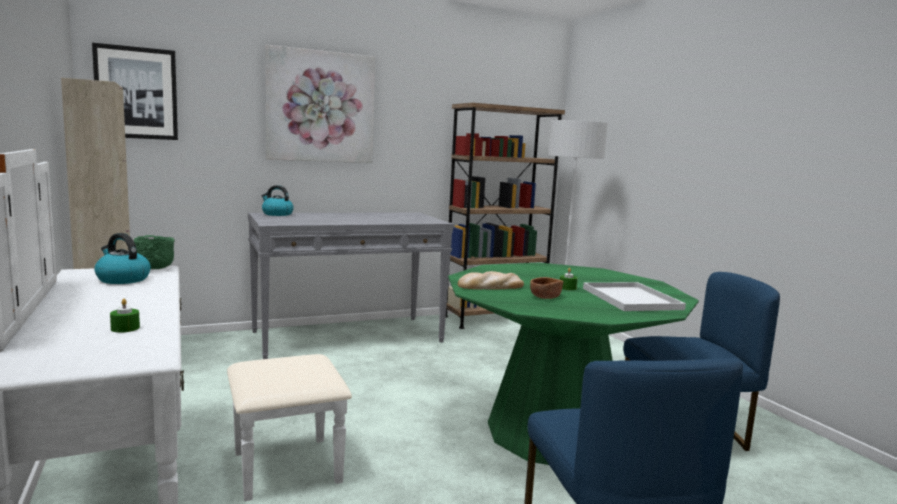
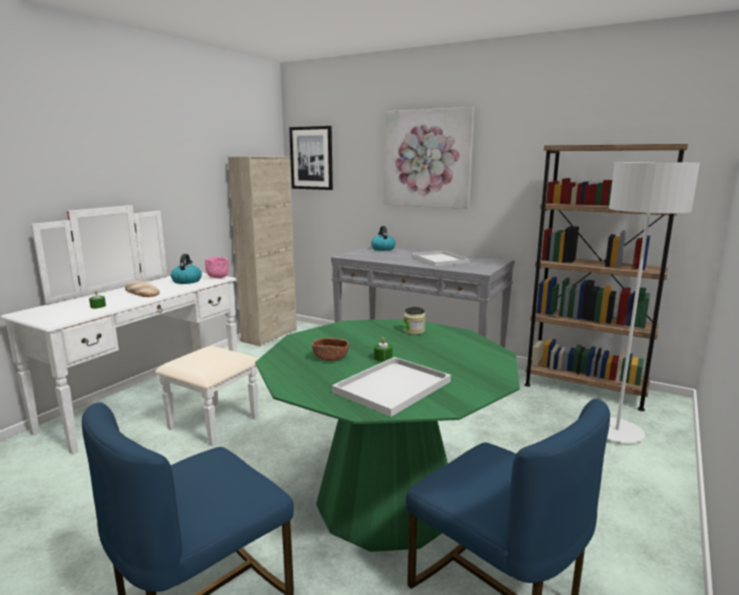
camera: 55 degrees right, 5 degrees up
(154, 269) = (217, 278): green bowl -> pink bowl
(369, 217) = (438, 259): none -> white tray
(490, 286) = (330, 337): bread -> bread (141, 292)
(517, 270) = (414, 331): none -> jar

